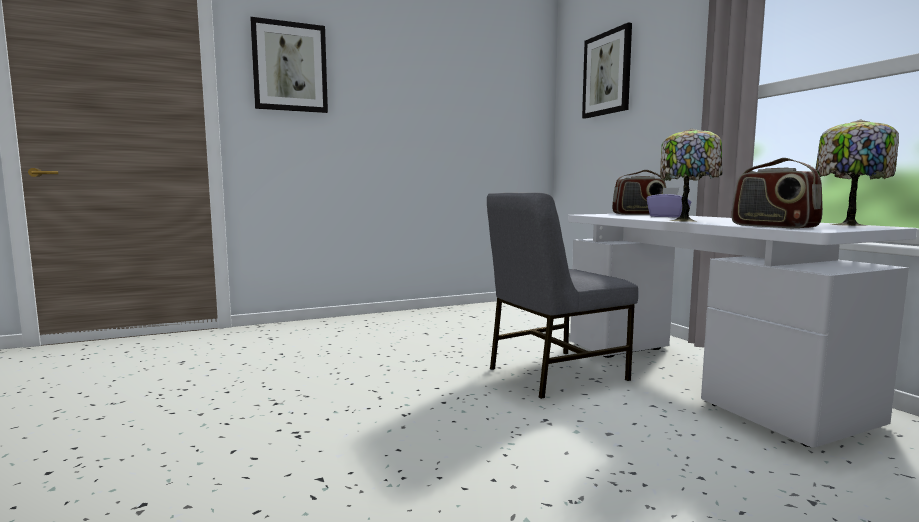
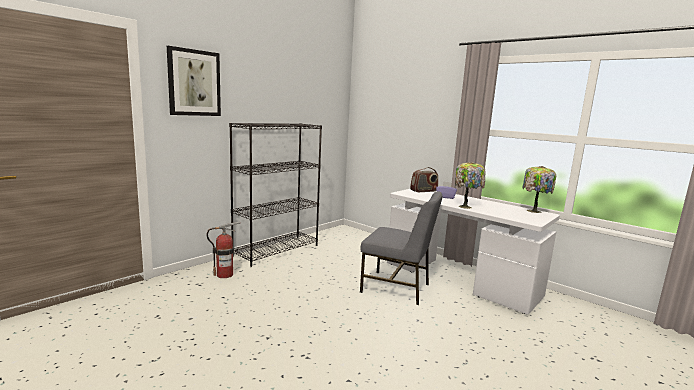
camera: 25 degrees left, 5 degrees up
(315, 332) = (225, 274): none -> fire extinguisher
(415, 315) = (277, 250): none -> black bookcase
(554, 373) = (396, 288): grey chair -> grey chair turned 105 degrees counterclockwise
(607, 74) = (391, 96): picture -> none
(773, 226) = (512, 217): radio -> none

